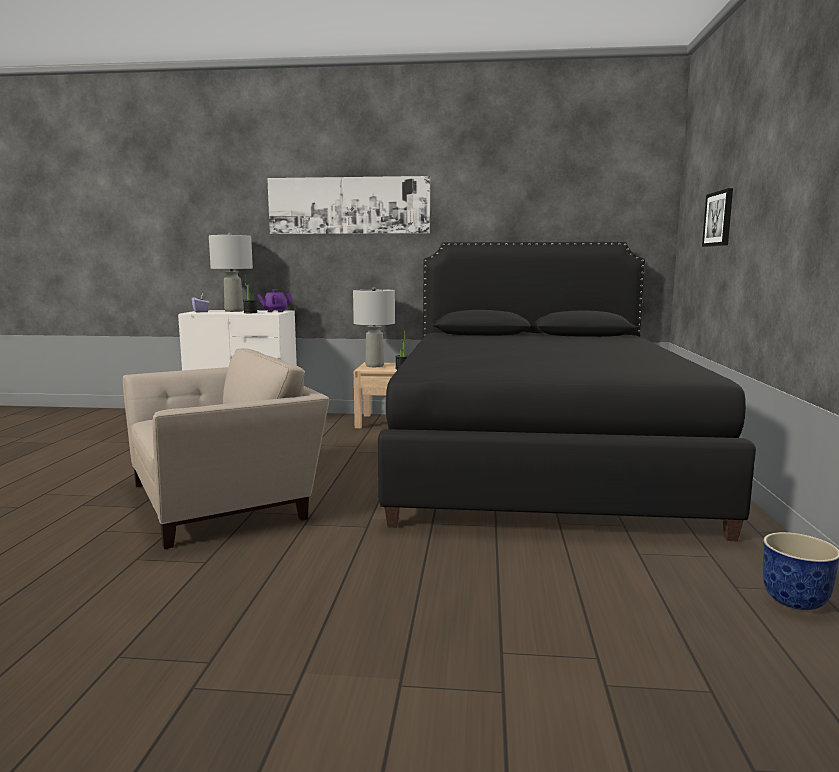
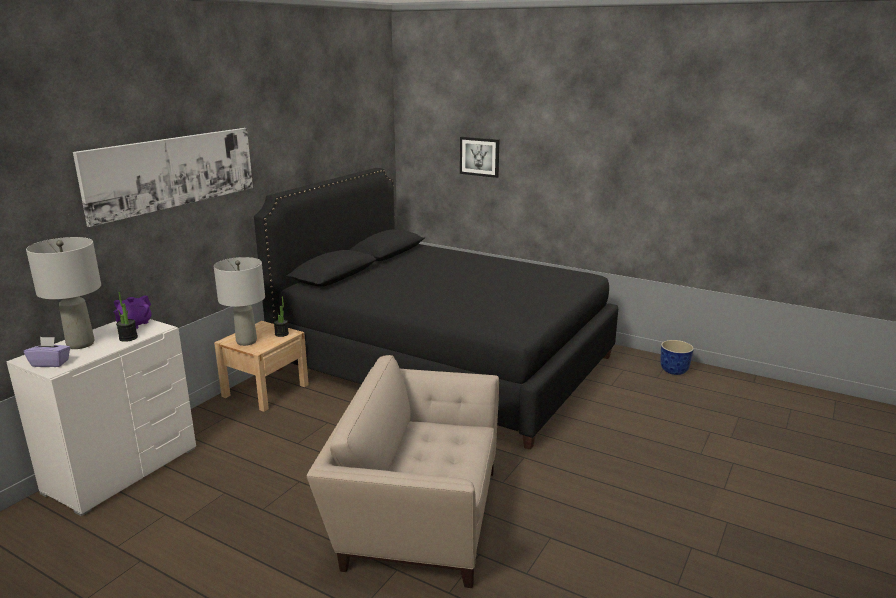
camera: 65 degrees left, 10 degrees up
(224, 499) = (416, 515): beige armchair -> beige armchair turned 75 degrees counterclockwise

